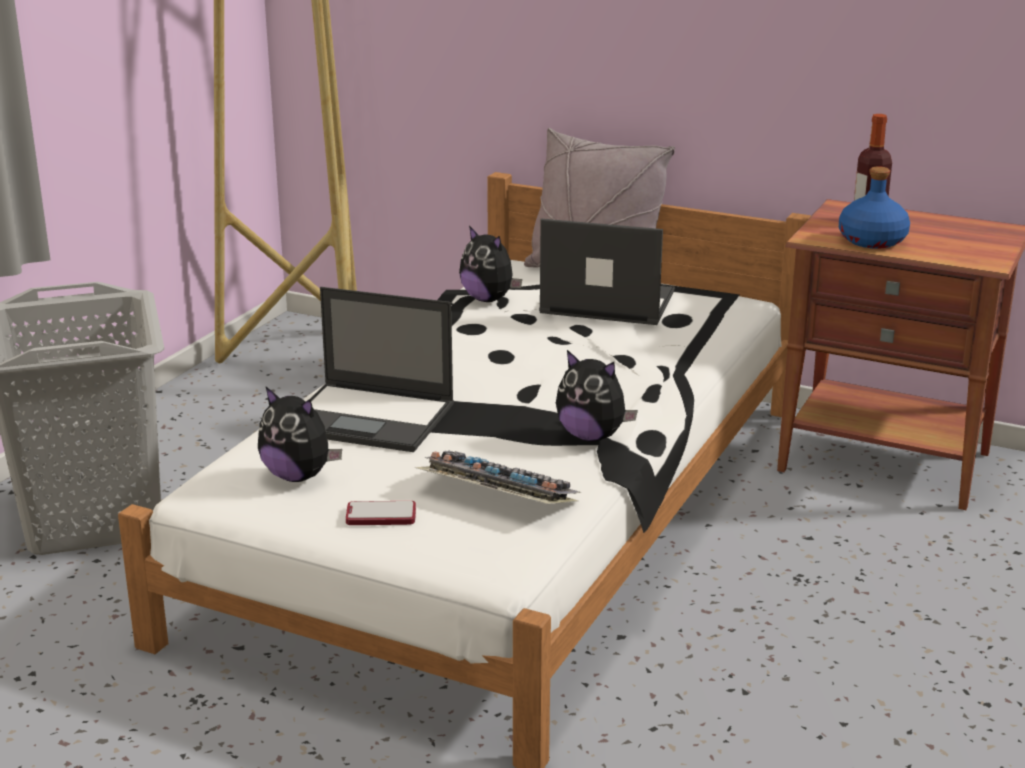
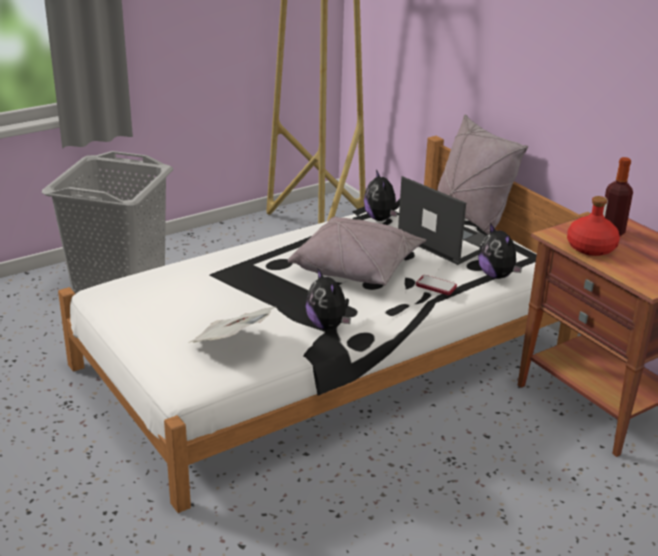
camera: 30 degrees right, 5 degrees up
(298, 476) = (152, 298): plush toy -> plush toy (497, 275)
(371, 418) = (227, 275): laptop -> none
(381, 515) = (163, 335): phone -> phone (436, 286)
(494, 496) = (232, 344): keyboard -> newspaper
(536, 362) = (357, 268): none -> purple pillow
(871, 241) = (590, 248): blue bottle -> red bottle

